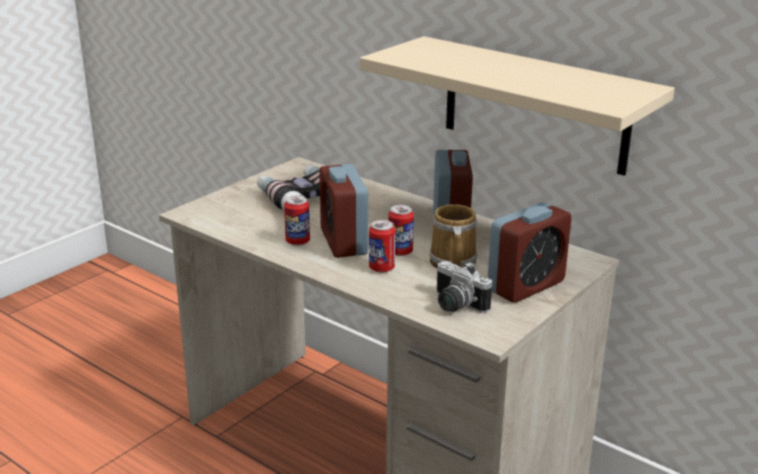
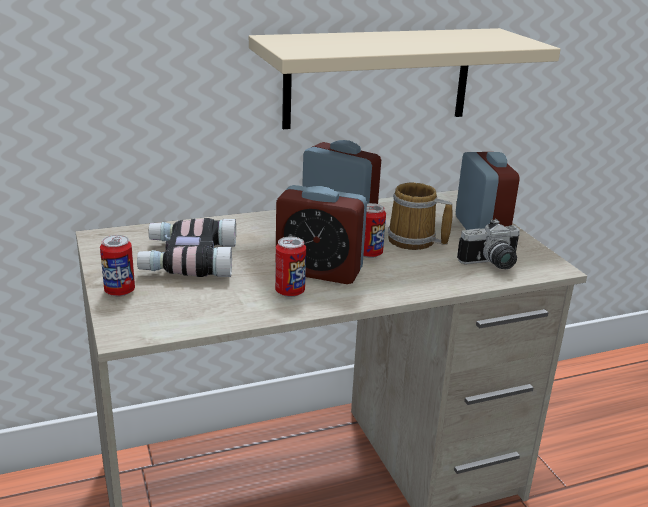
camera: 60 degrees left, 0 degrees up
(381, 268) = (393, 271): can -> can (120, 291)

